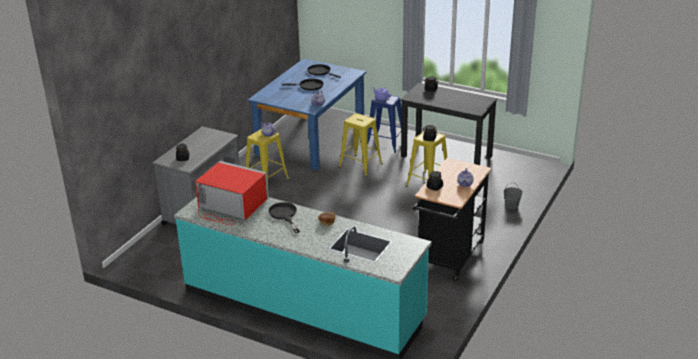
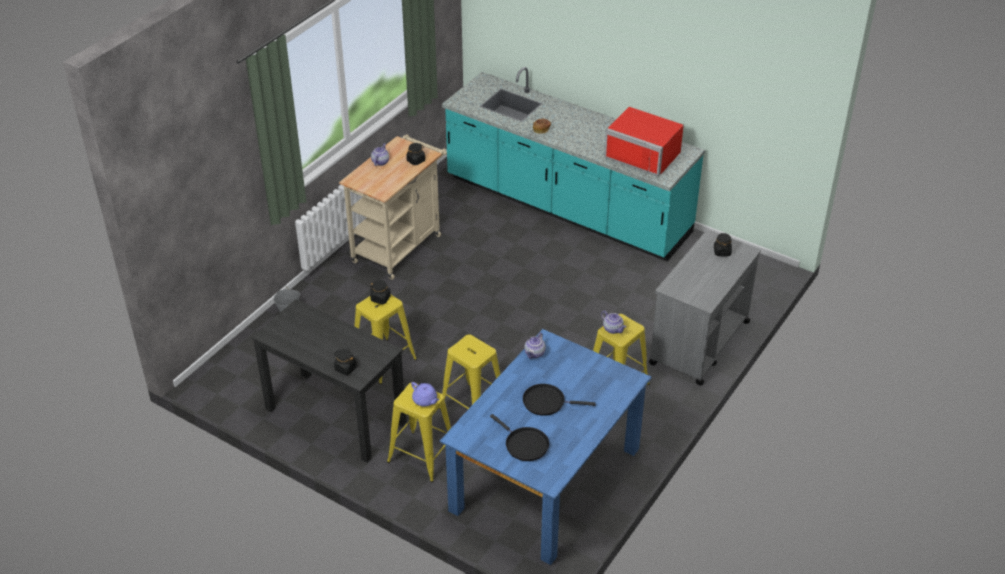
camera: 175 degrees left, 10 degrees up
(284, 215) = (585, 140): black frying pan -> none
(385, 143) = (422, 456): blue stool -> yellow stool
(448, 259) = (400, 245): black cart -> beige cart

